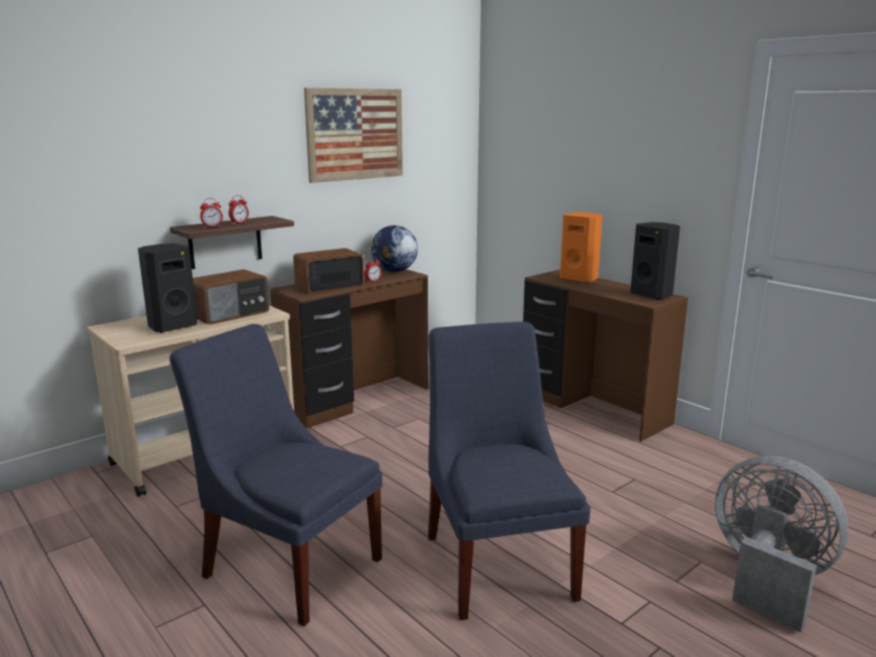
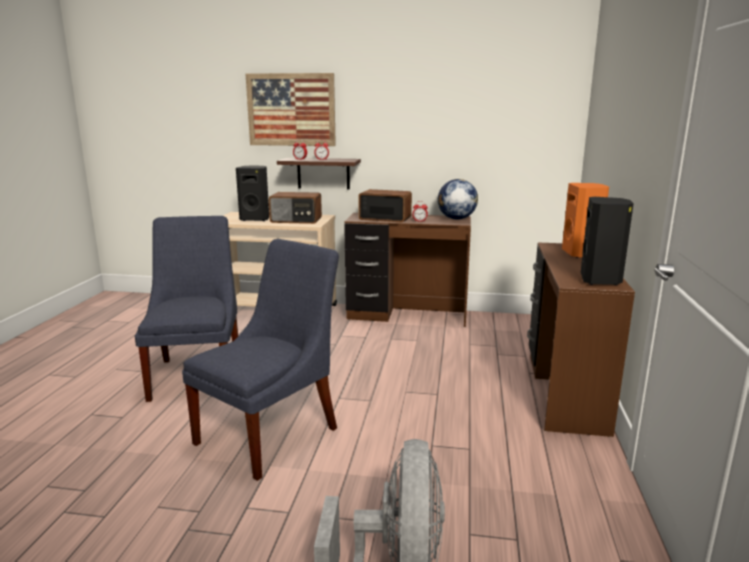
camera: 50 degrees right, 0 degrees up
(355, 134) = (439, 99): picture -> picture (291, 110)

